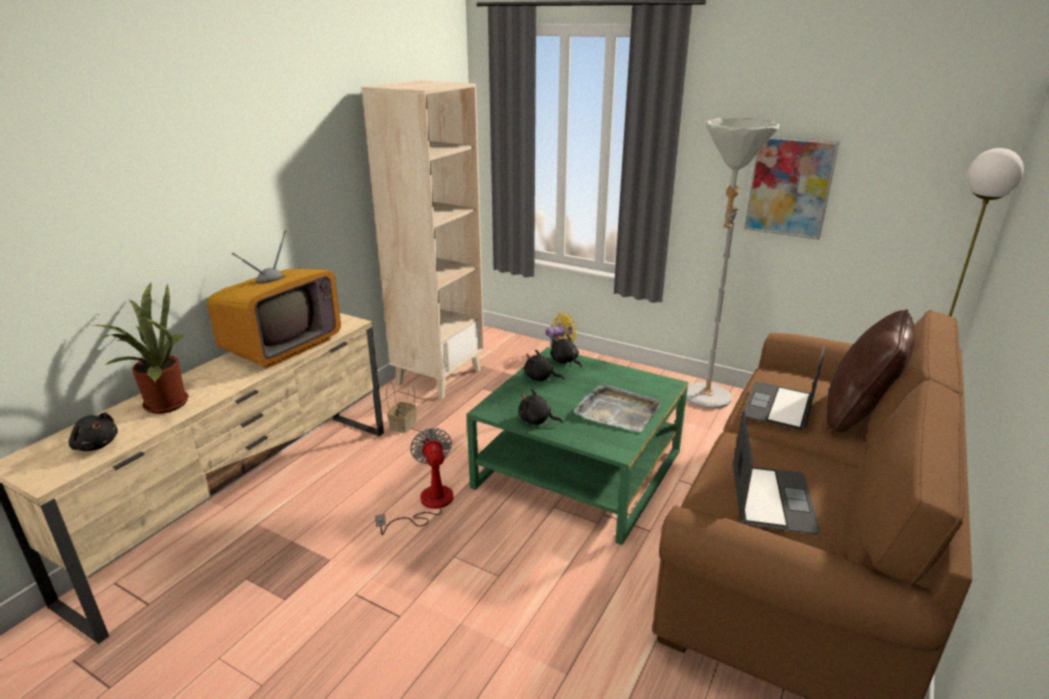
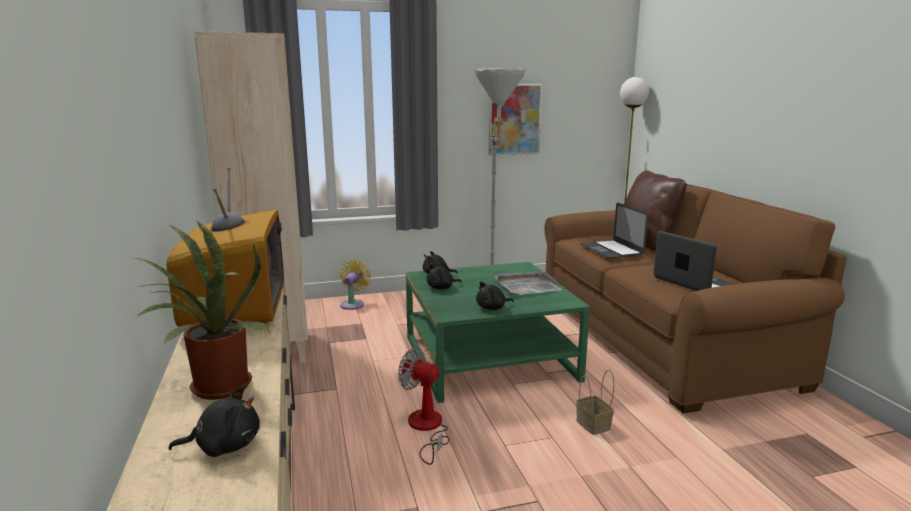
camera: 45 degrees left, 10 degrees down
(403, 425) = (304, 393): basket -> basket (594, 425)

